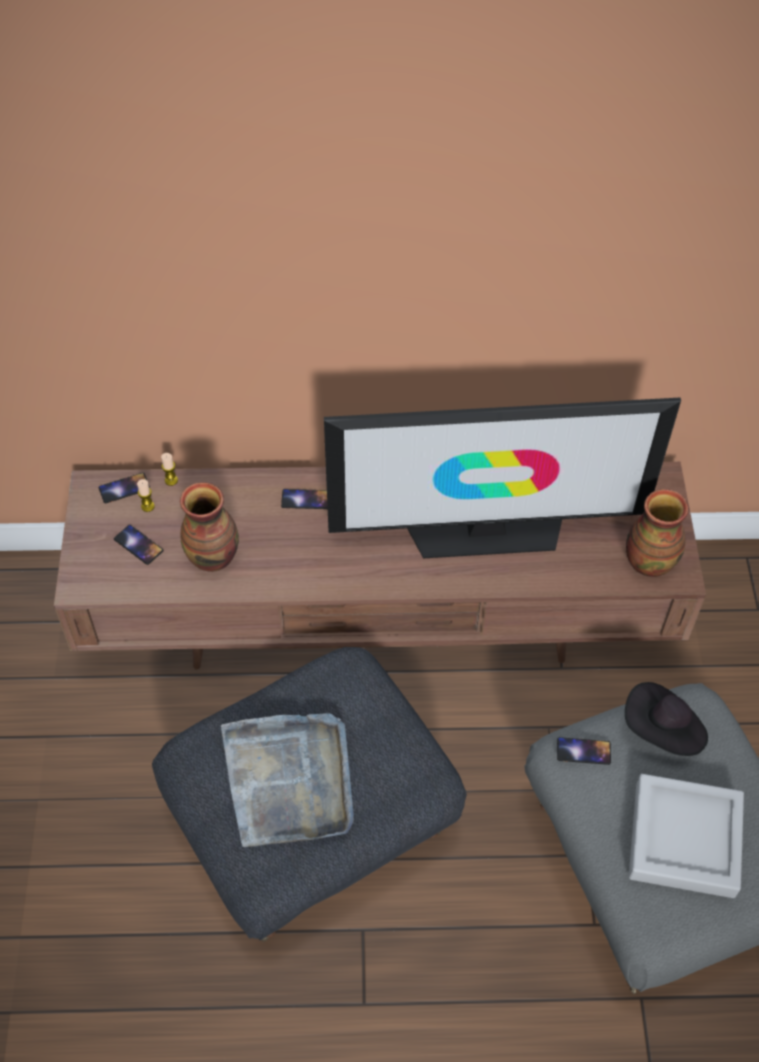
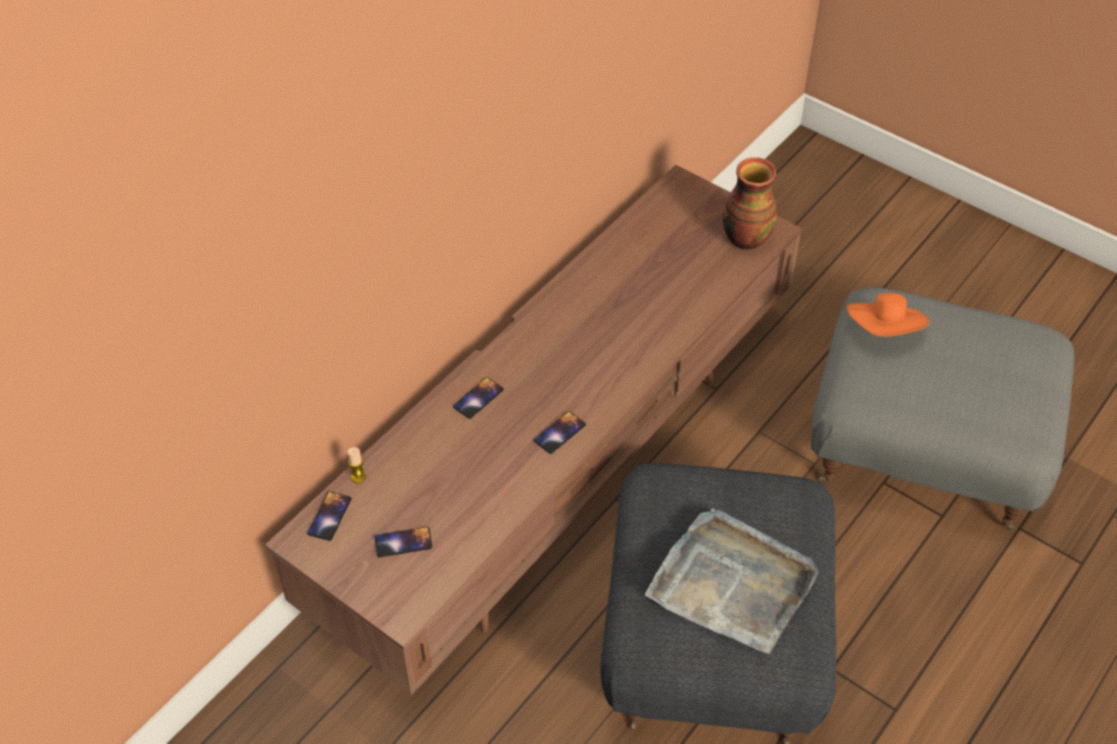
camera: 50 degrees left, 5 degrees down
(147, 506) = (368, 511): candle -> none
(214, 556) = (472, 495): vase -> none
(486, 531) = (626, 308): television -> none
(583, 751) = (863, 385): phone -> phone (559, 433)
(663, 731) = (884, 331): black hat -> orange hat
(684, 839) = (981, 377): grey tray -> none

